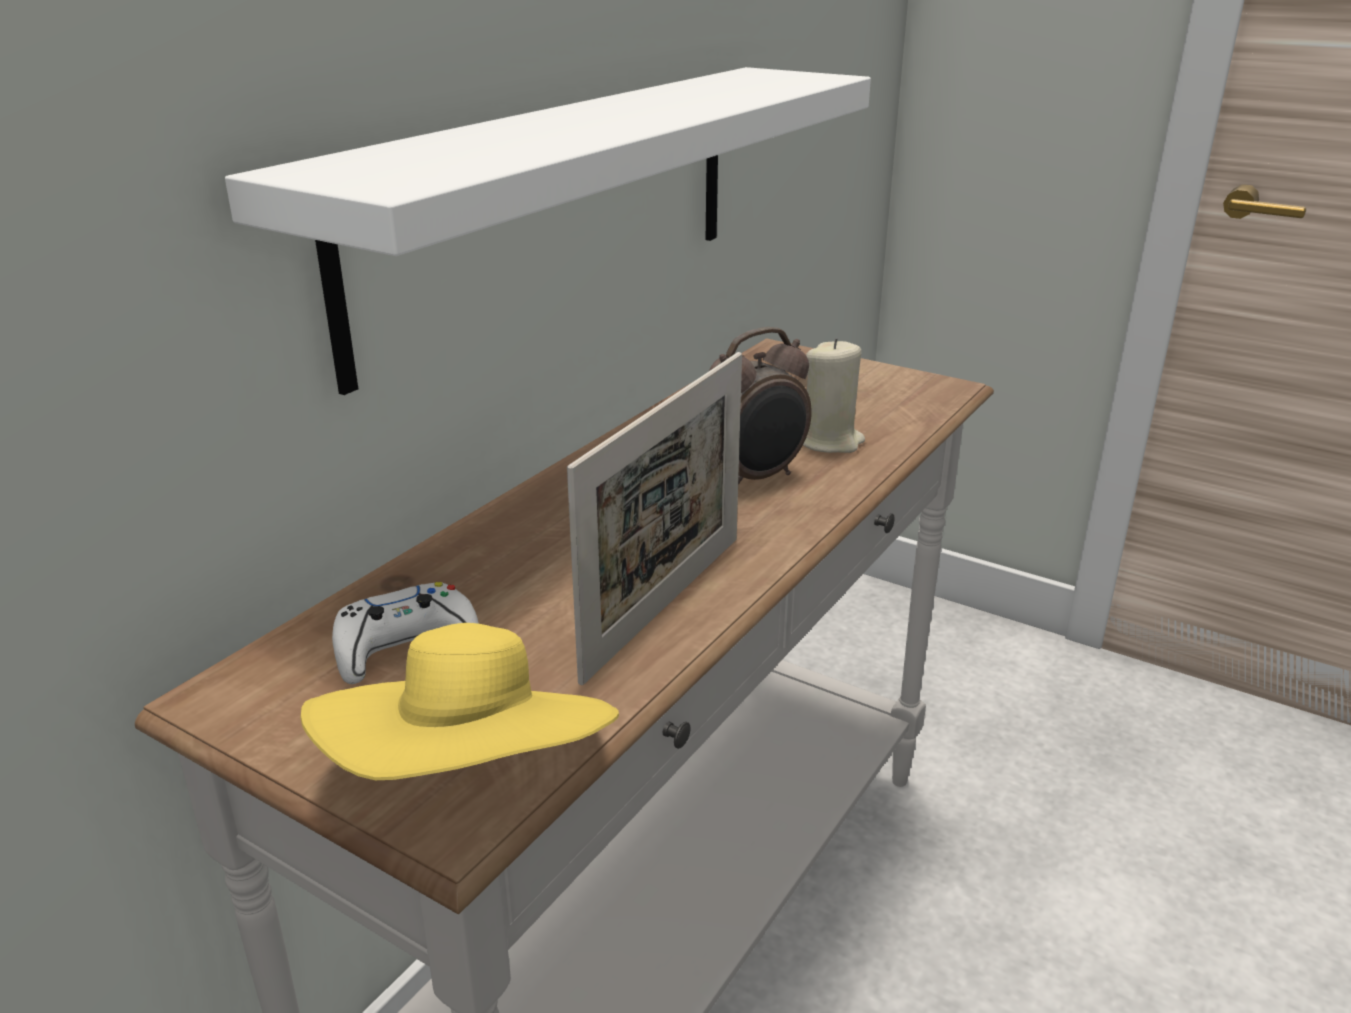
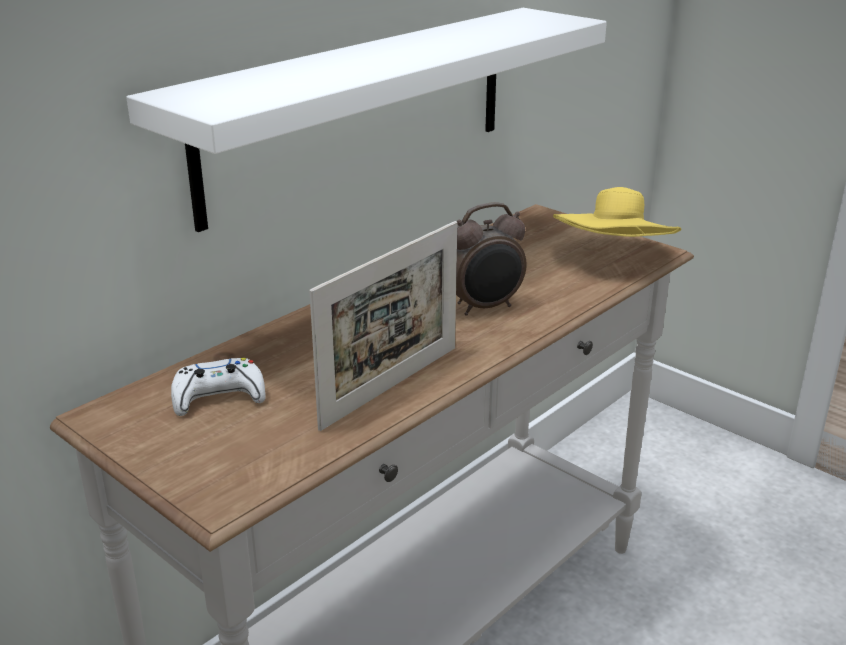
camera: 10 degrees right, 0 degrees up
(474, 779) = (237, 478): yellow hat -> yellow hat (614, 256)
(829, 442) = (549, 285): beige candle -> none

